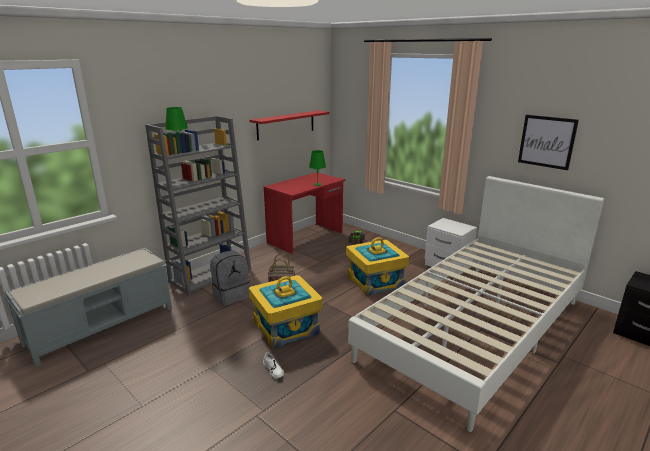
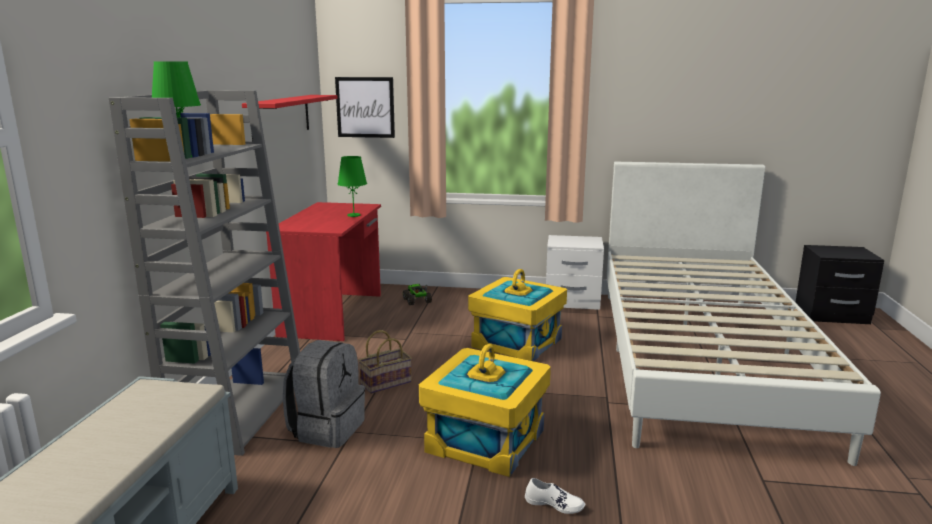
camera: 35 degrees left, 5 degrees down
(546, 141) = (686, 105): picture -> picture (365, 107)

